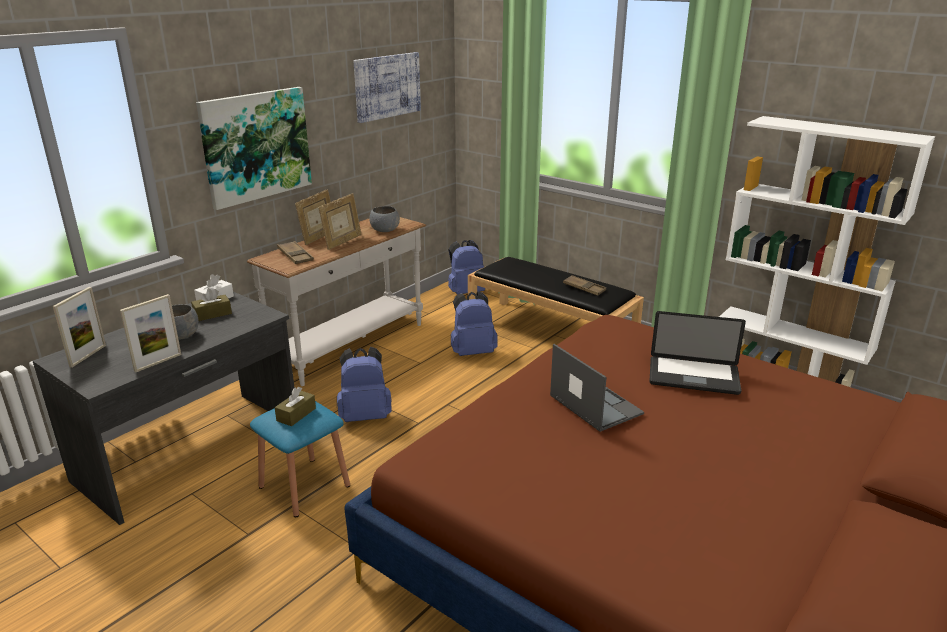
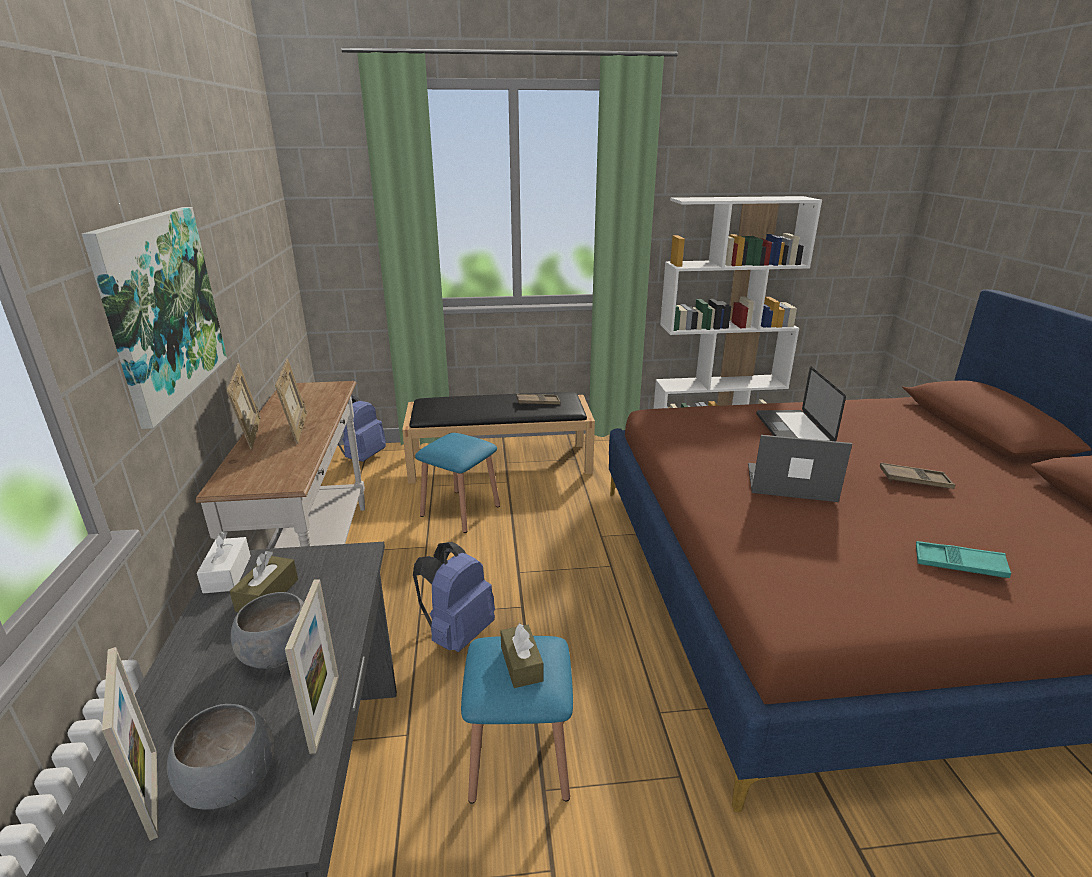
camera: 45 degrees left, 0 degrees up
(295, 256) = (265, 466): brown tray -> brown tray (914, 480)
(385, 230) = (324, 400): grey bowl -> grey bowl (230, 782)
(387, 86) = (248, 209): picture -> none
(472, 352) = (460, 510): blue backpack -> blue stool
(590, 507) = (959, 564): none -> turquoise tray
(693, 377) = (793, 430): laptop -> laptop turned 120 degrees clockwise

